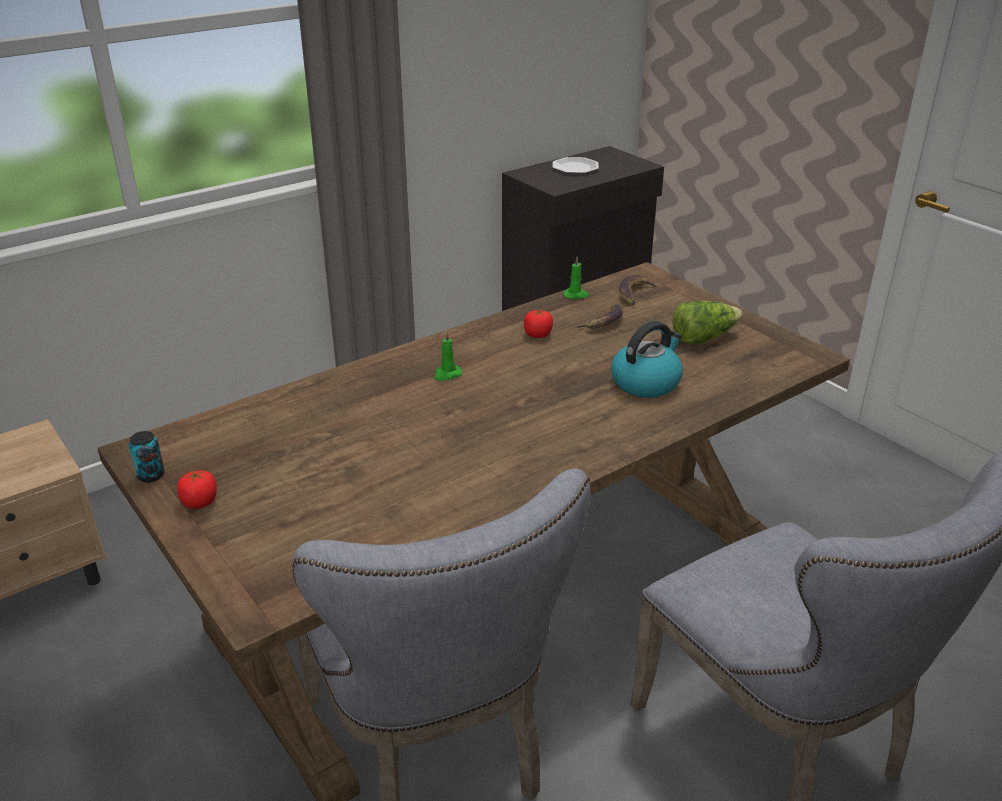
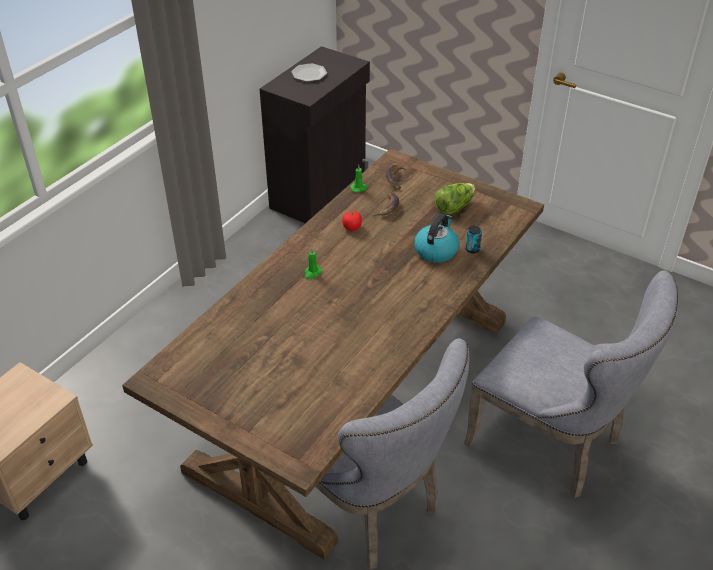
camera: 20 degrees left, 10 degrees up
(151, 475) = (174, 395): can -> can (472, 249)
(200, 502) = (219, 405): tomato -> none

